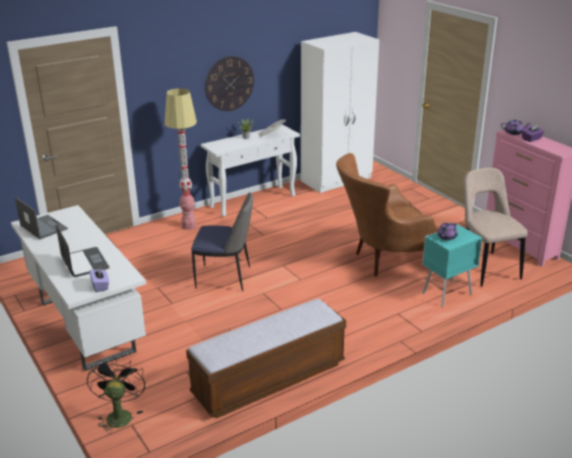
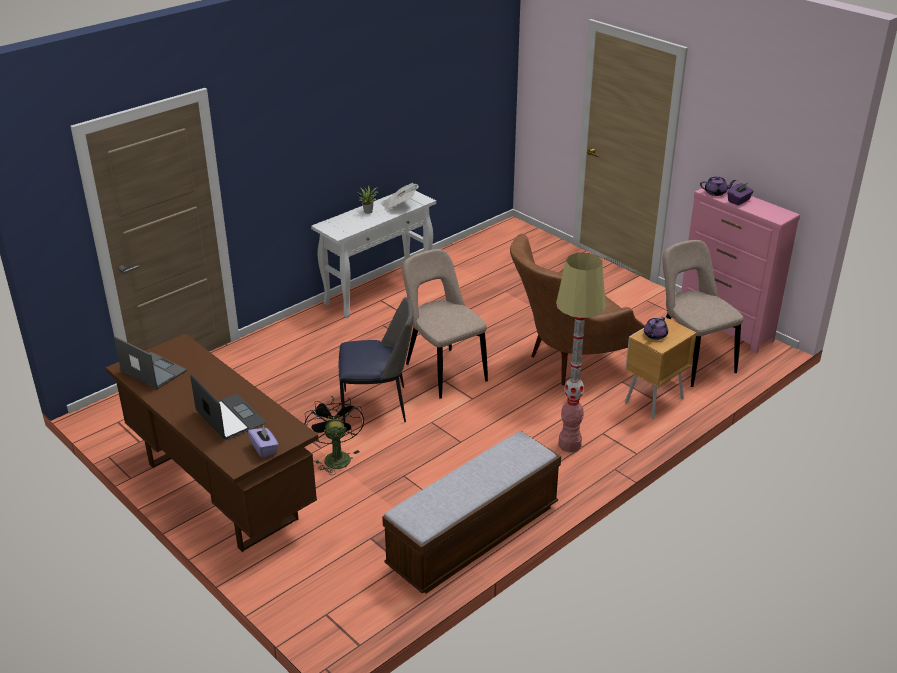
camera: 10 degrees left, 5 degrees up
(85, 326) = (220, 491): white desk -> brown desk
(119, 415) = (305, 603): black fan -> black fan (335, 457)
(188, 226) = (305, 335): floor lamp -> floor lamp (569, 445)
(229, 83) = (343, 143): wall clock -> none
(284, 258) = (443, 371): none -> beige chair
(337, 179) = (478, 250): white wardrobe -> none
(445, 294) = (652, 401): turquoise nightstand -> brown nightstand

